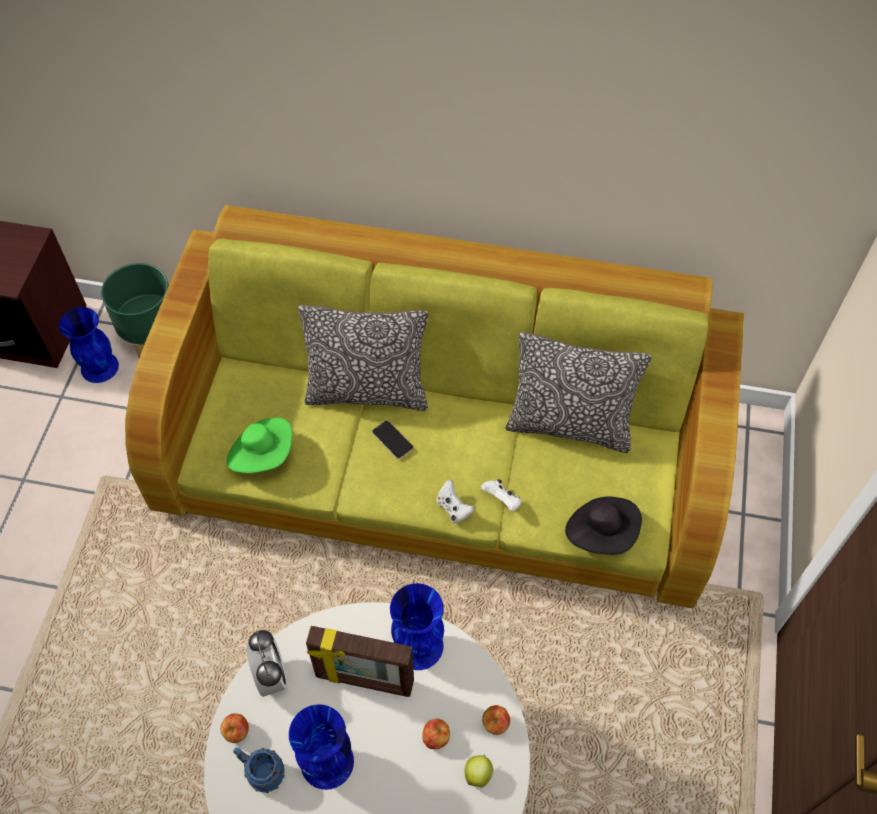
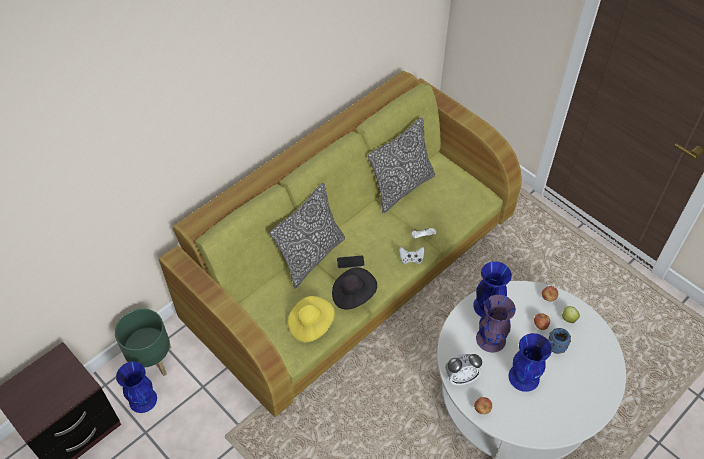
camera: 55 degrees left, 5 degrees down
(261, 772) = (511, 409): blue mug -> blue mug (553, 348)
(263, 454) = (310, 325): green hat -> yellow hat
(271, 676) = (461, 378): alarm clock -> alarm clock turned 150 degrees clockwise
(364, 680) = (491, 338): picture frame -> purple vase
(601, 533) = (468, 210): black hat -> black hat (353, 294)

